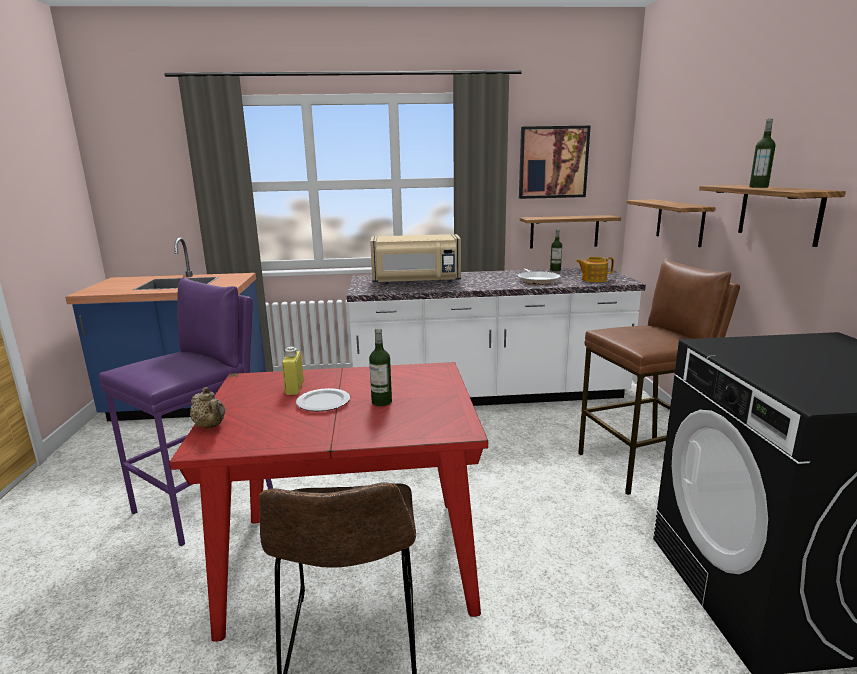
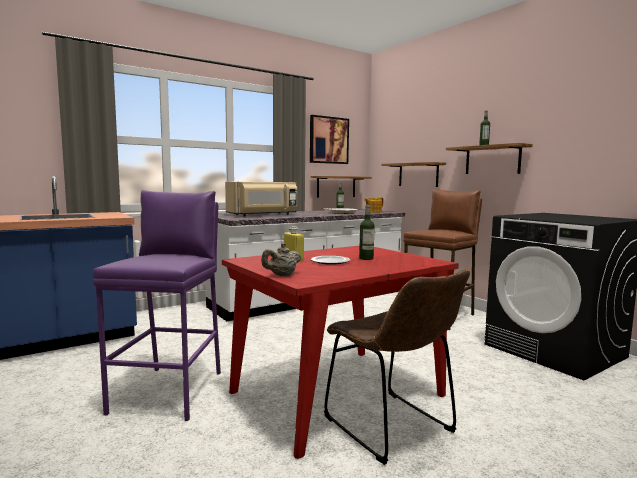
camera: 30 degrees left, 10 degrees down
(210, 426) = (282, 275): beige teapot -> beige teapot turned 120 degrees clockwise

